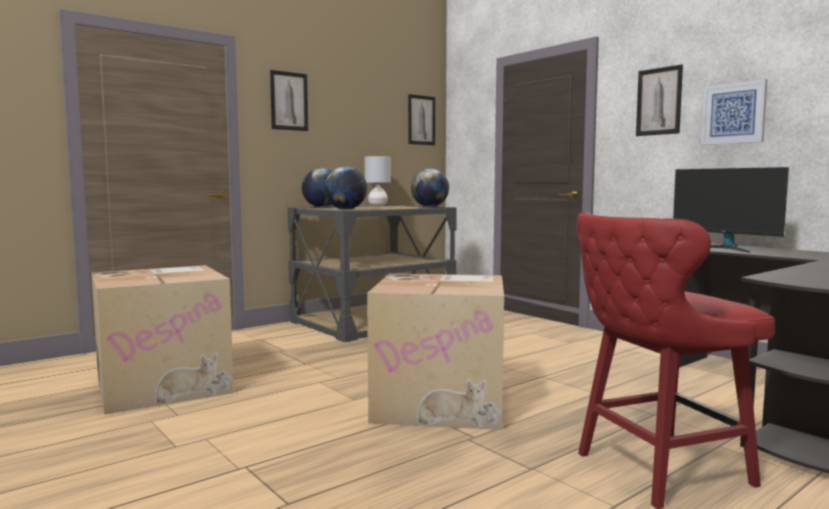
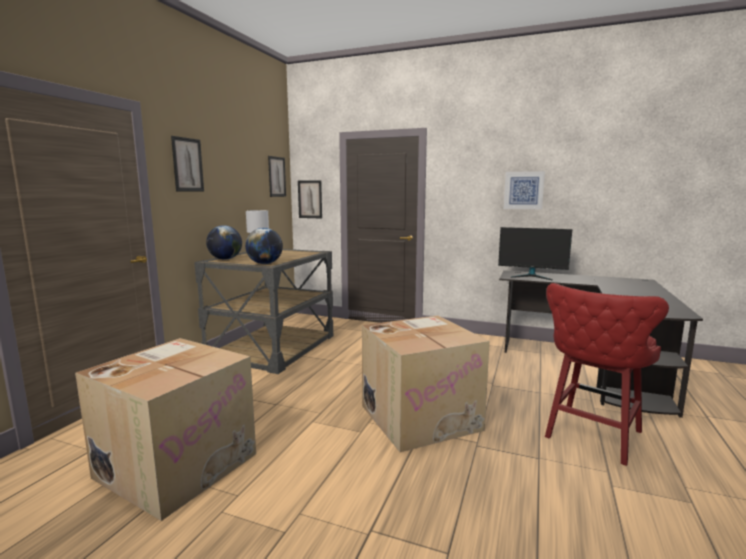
camera: 30 degrees left, 5 degrees up
(430, 207) = (310, 251): globe -> none
(659, 101) = (473, 178): picture -> picture (310, 199)

